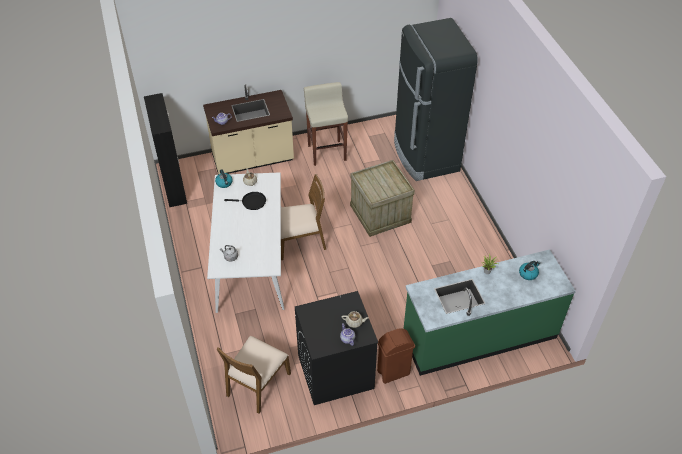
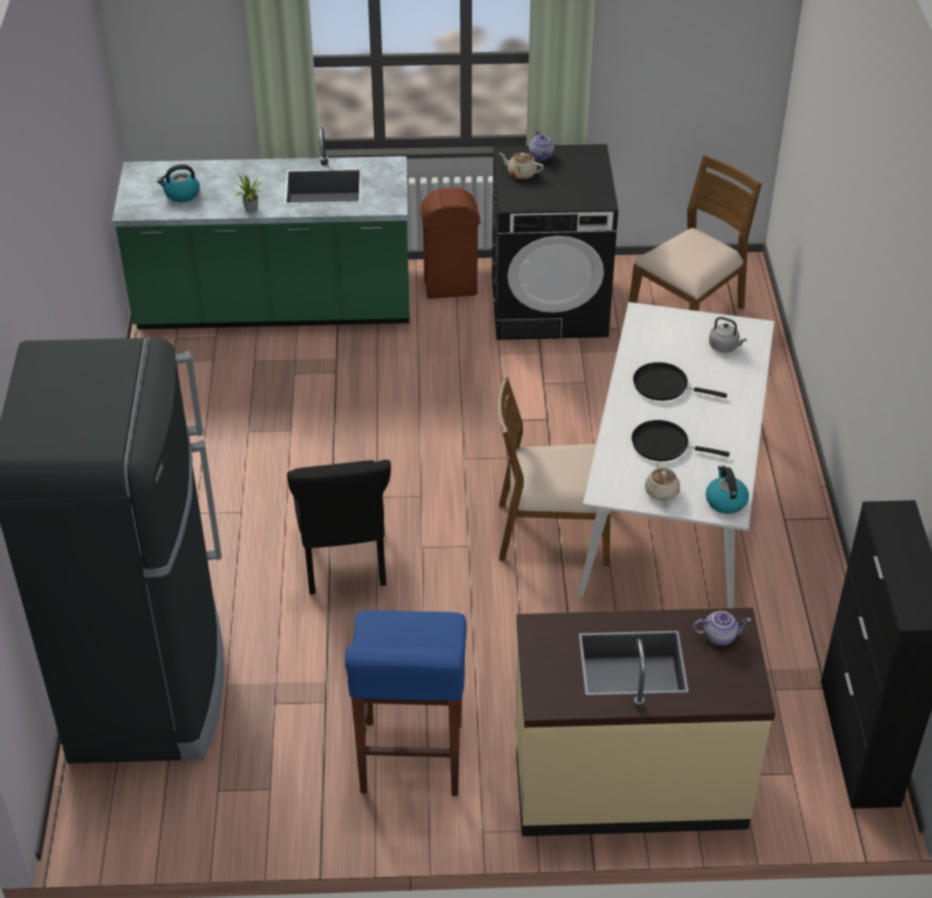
camera: 165 degrees left, 5 degrees down
(255, 230) = (664, 386): none -> black frying pan
(327, 152) = (411, 759): beige stool -> blue stool
(380, 213) = (342, 559): crate -> black chair

